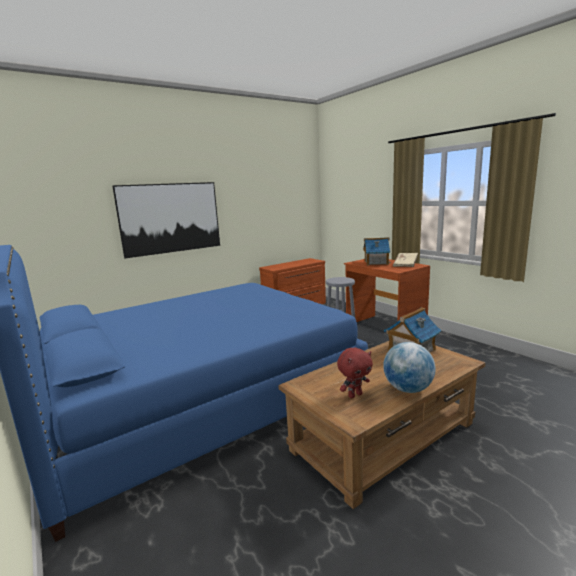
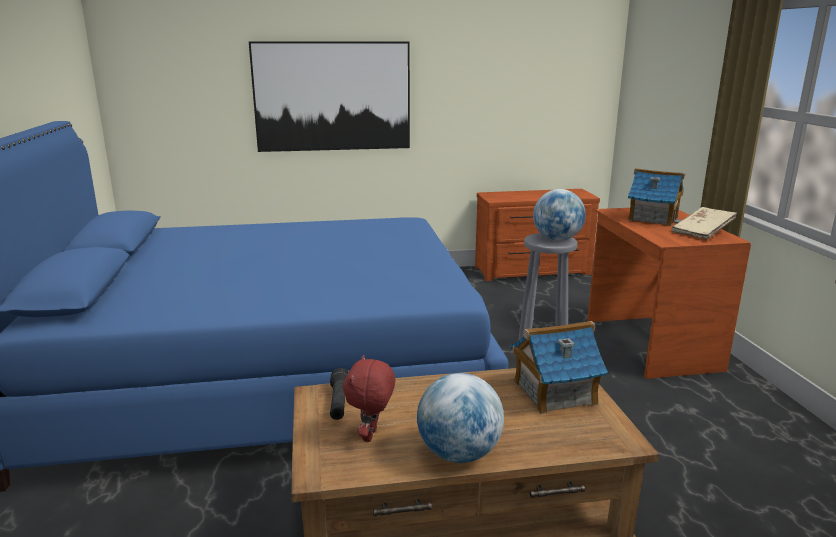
camera: 25 degrees right, 5 degrees up
(316, 385) = (339, 403): none -> black flashlight
(343, 279) = (557, 239): none -> globe
(355, 395) = (371, 435): red plush toy -> red plush toy turned 105 degrees clockwise

